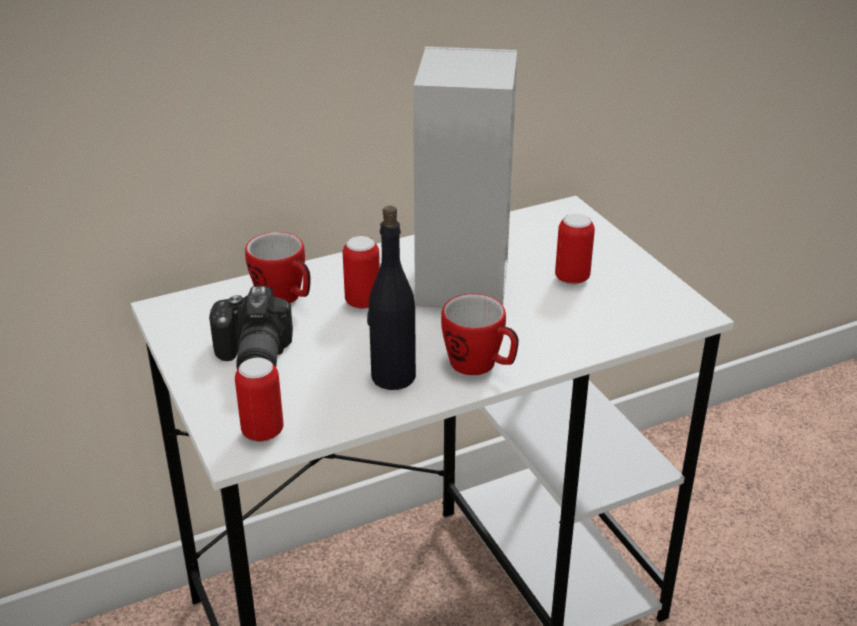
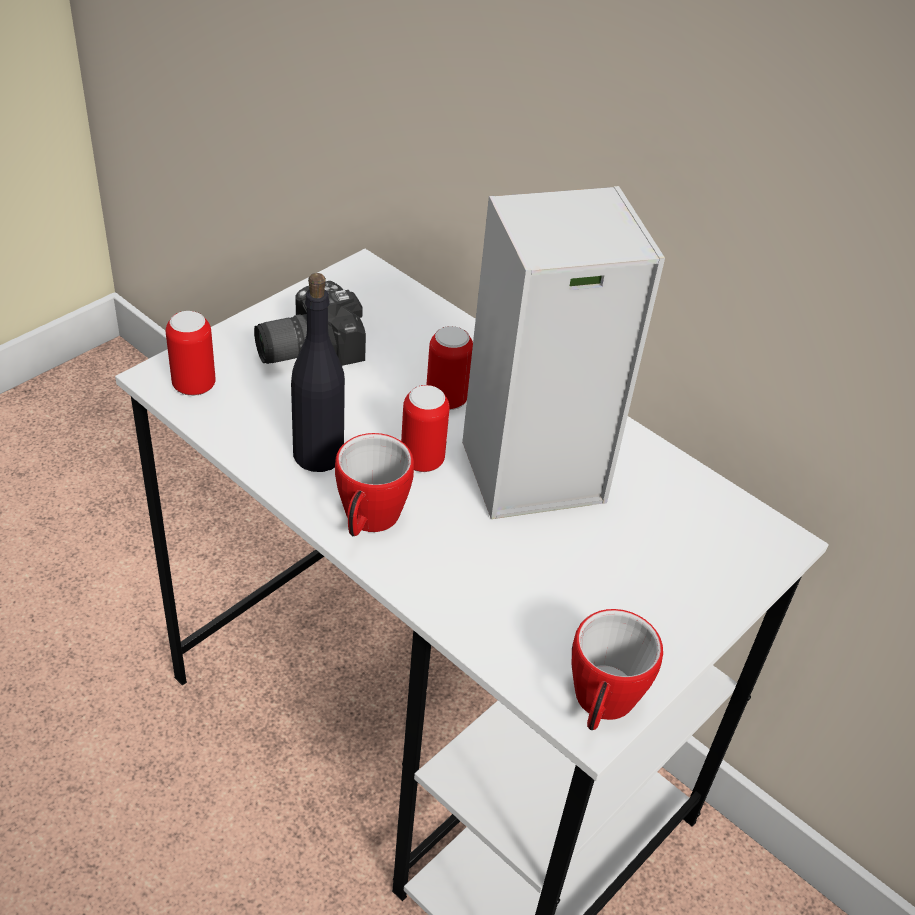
camera: 65 degrees right, 10 degrees up
(285, 299) = (423, 342): mug -> mug (600, 705)
(572, 278) = (603, 573): can -> can (422, 461)

